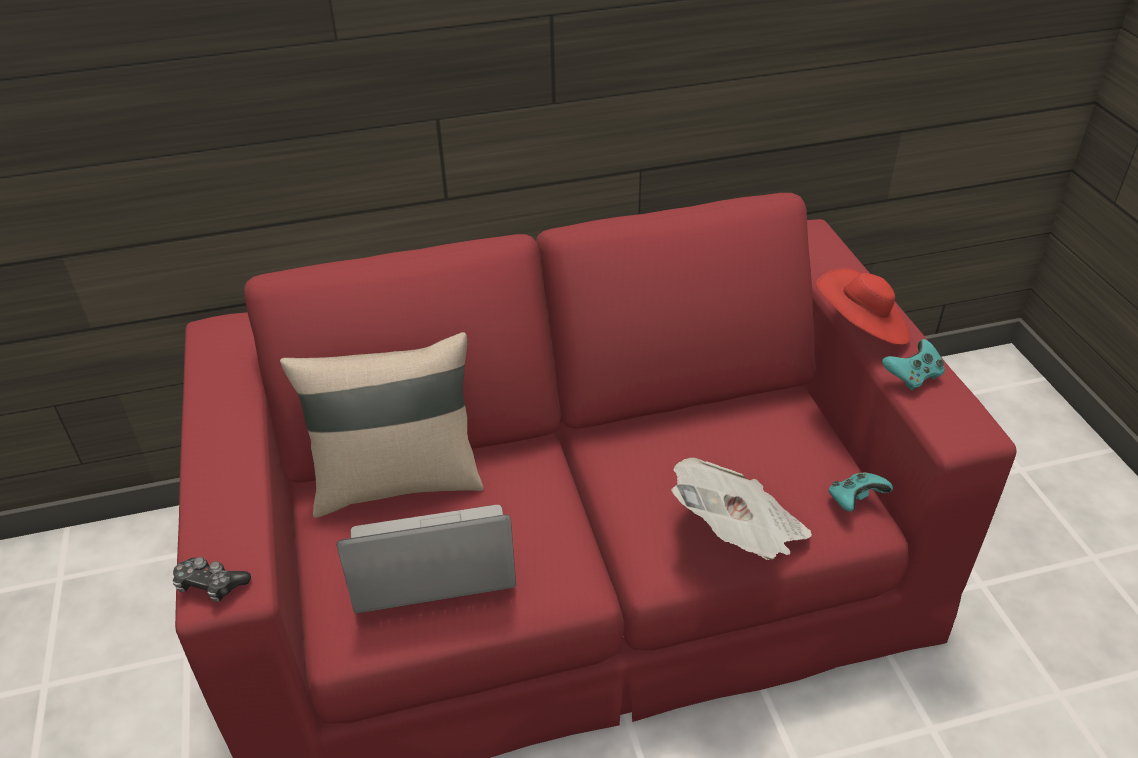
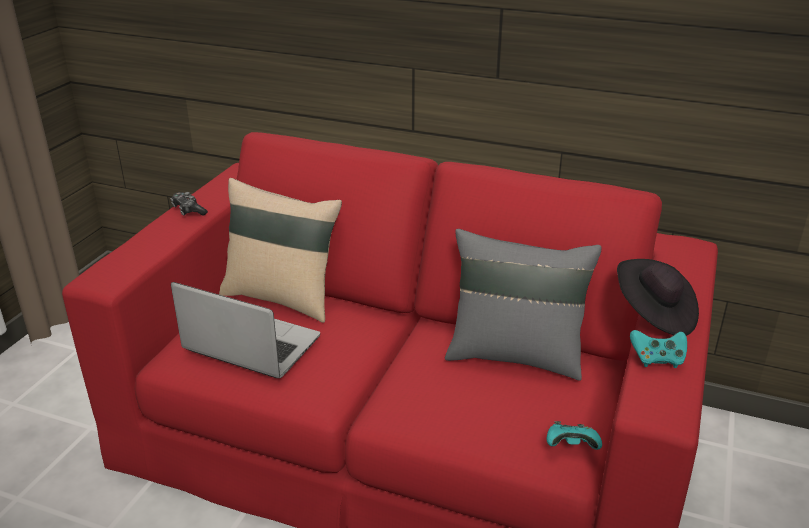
camera: 35 degrees right, 10 degrees down
(211, 585) = (96, 276): game controller -> game controller (188, 210)
(714, 427) = (515, 355): none -> grey pillow
(738, 533) = (457, 422): newspaper -> none
(861, 328) = (654, 314): red hat -> black hat

